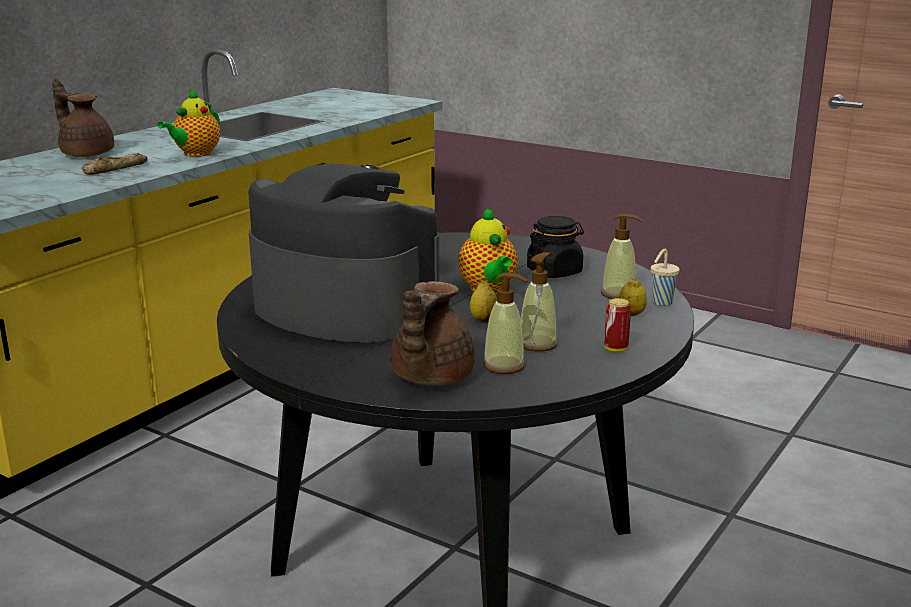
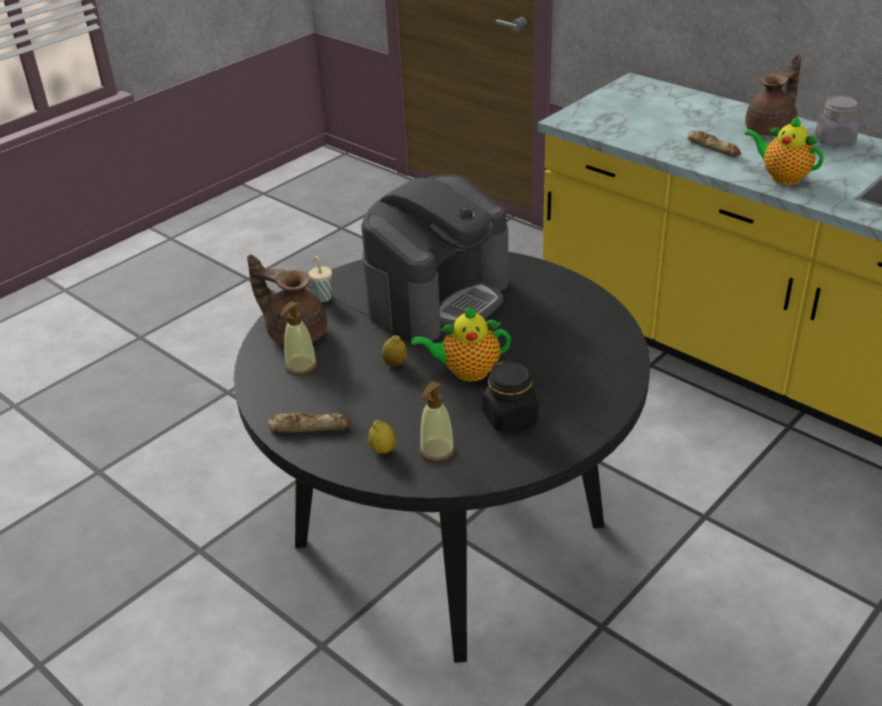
camera: 100 degrees right, 15 degrees up
(127, 140) = (834, 140): none -> grey jar
(537, 344) = (335, 387): soap dispenser -> none
(615, 349) = (309, 427): can -> bread
(661, 303) = (406, 475): beige cup -> beige cup (323, 297)

